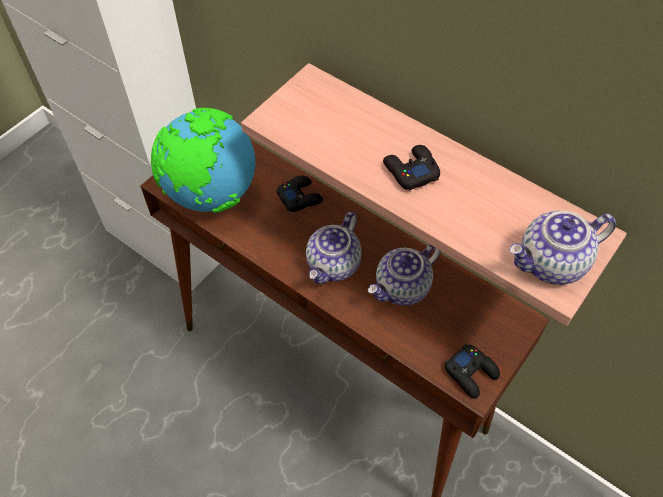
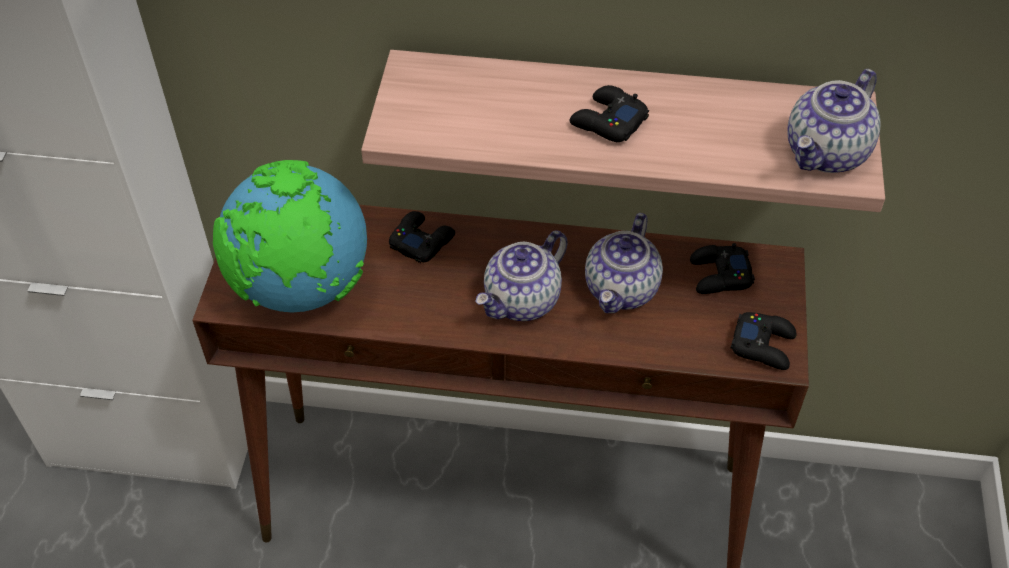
camera: 30 degrees left, 5 degrees down
(334, 265) = (522, 301): teapot -> teapot turned 45 degrees clockwise
(475, 310) = (719, 275): none -> black game controller

